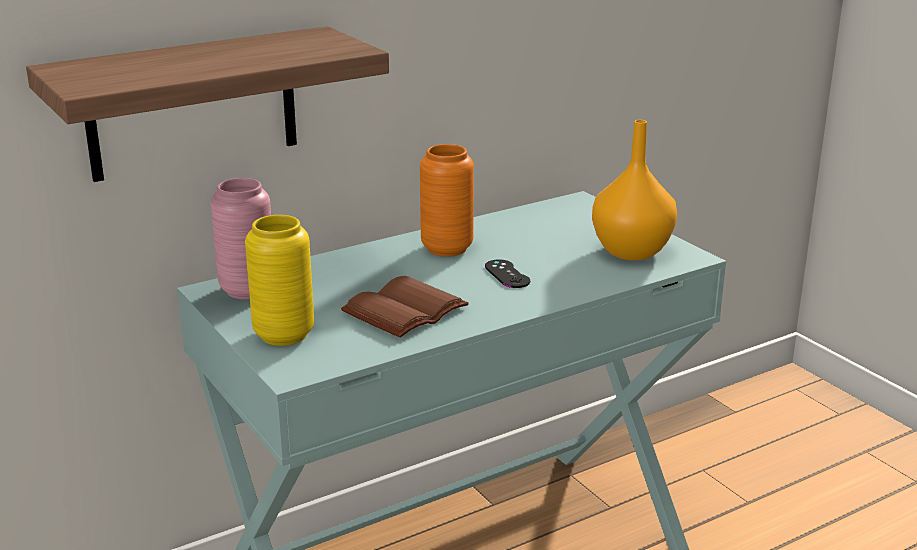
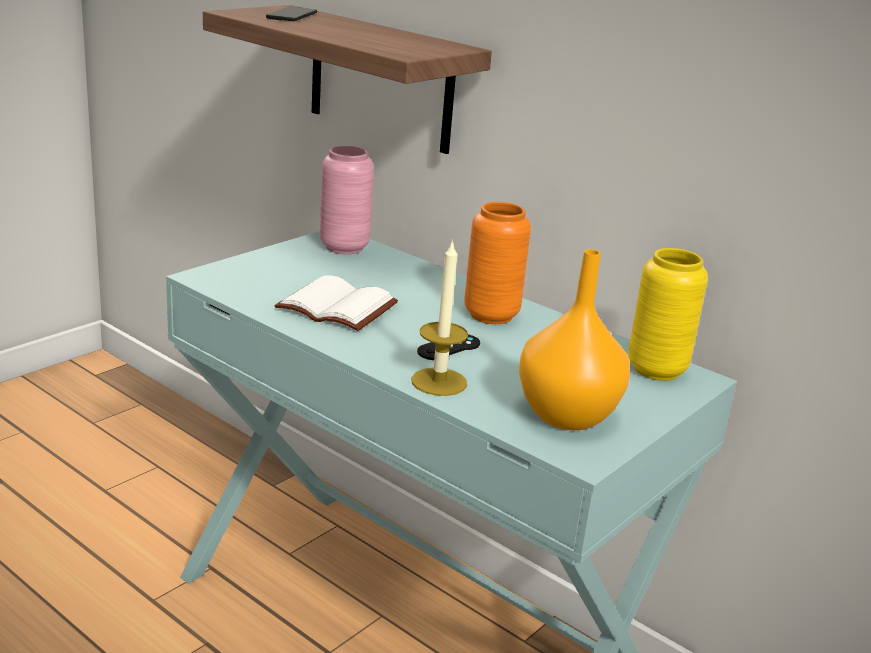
camera: 70 degrees right, 0 degrees up
(121, 69) = (292, 16): none -> phone
(284, 335) = (267, 267): yellow vase -> yellow vase (656, 370)
(406, 312) = (334, 308): brown book -> white book
(570, 287) = (439, 382): none -> candle

